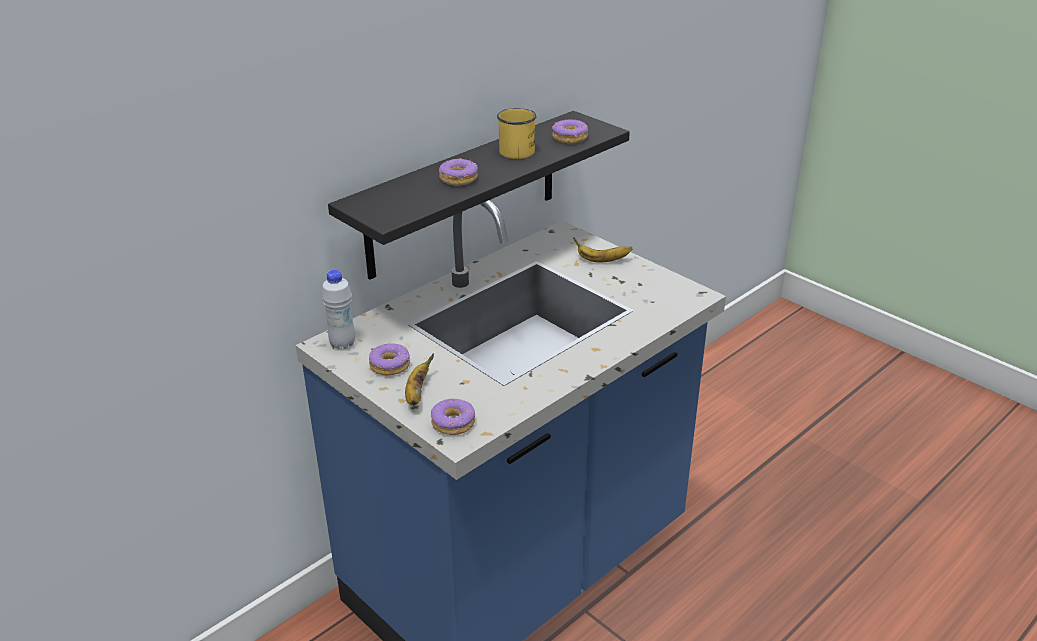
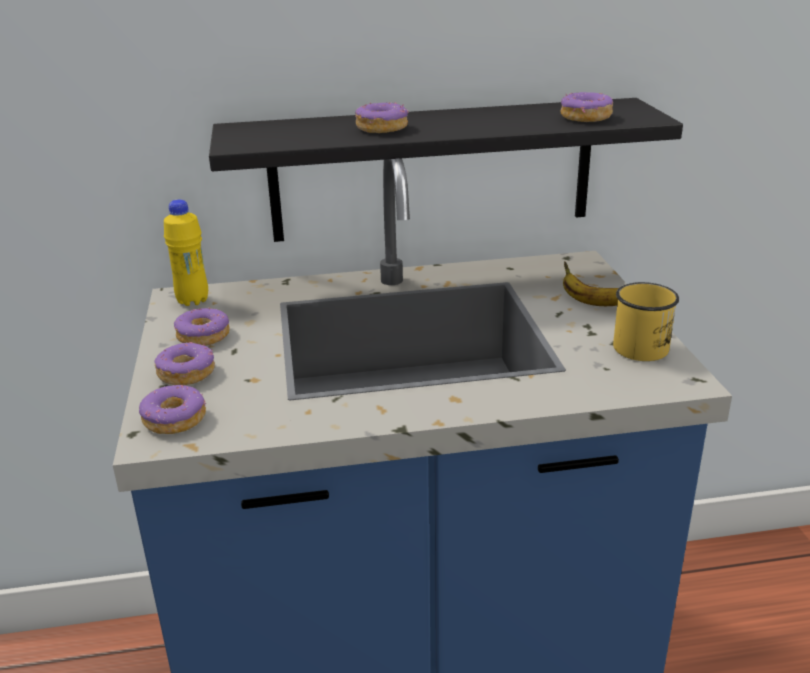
camera: 35 degrees right, 5 degrees down
(342, 343) = (193, 301): white bottle -> yellow bottle
(417, 393) = (186, 373): banana -> donut
(516, 149) = (499, 116): yellow mug -> yellow mug (644, 344)

